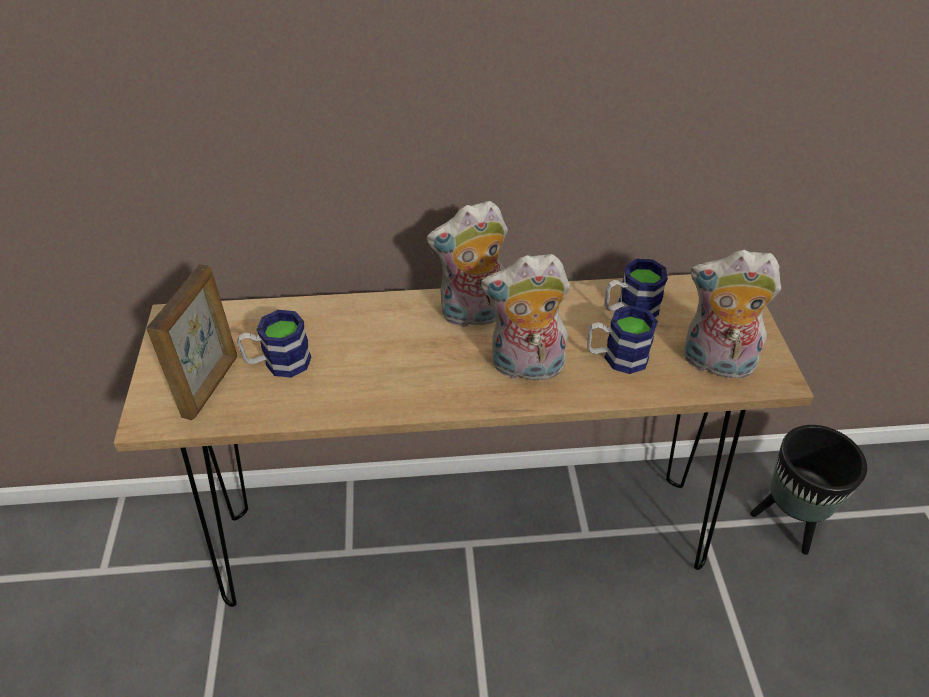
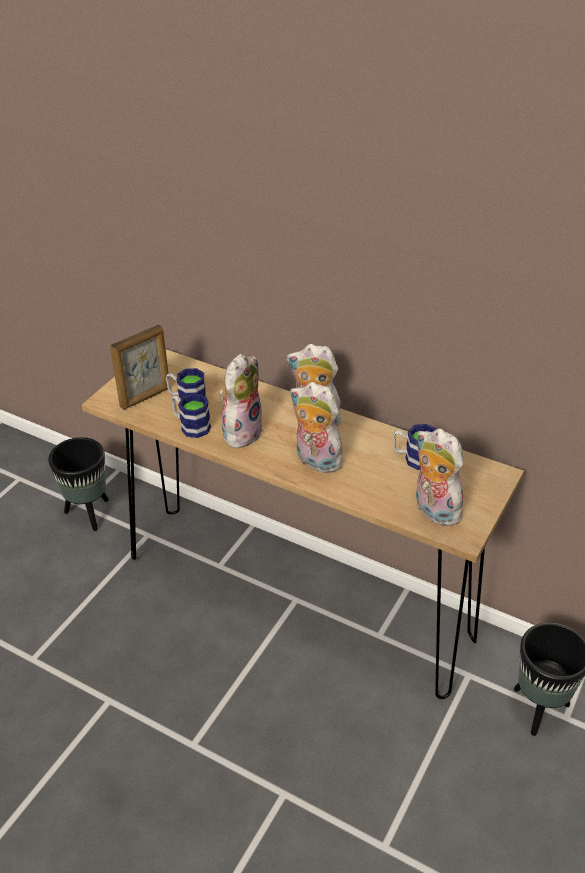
camera: 35 degrees right, 5 degrees down
(124, 576) = (90, 514): none -> black planter
(394, 373) = (241, 431): none -> plush toy
(616, 357) = (375, 479): mug -> mug (191, 426)

